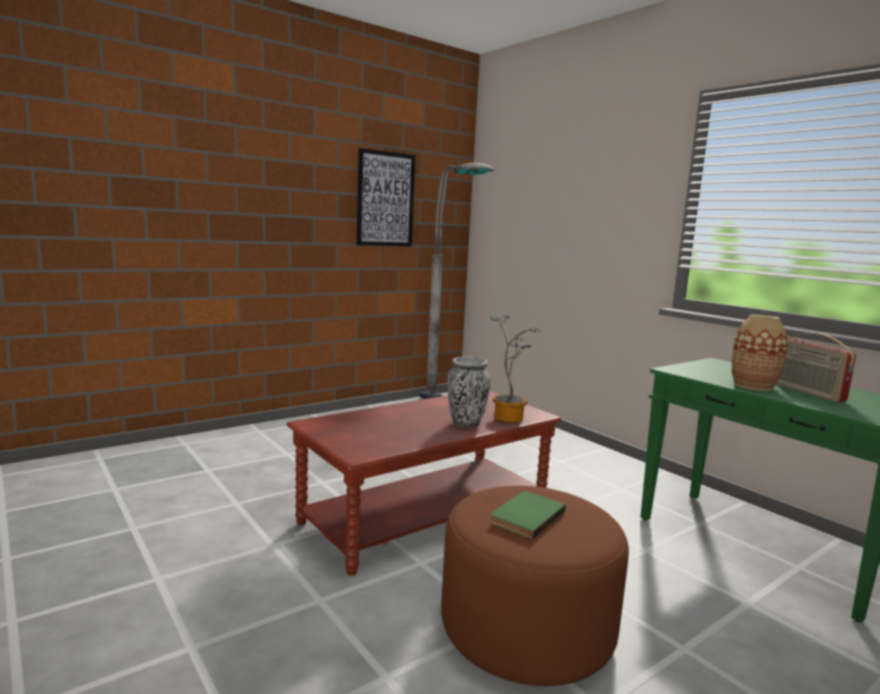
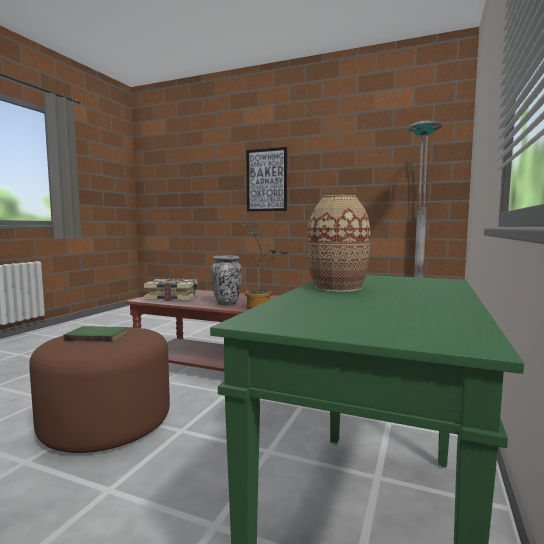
camera: 60 degrees right, 5 degrees down
(377, 438) = (172, 298): none -> book
(385, 199) = (376, 168): picture -> picture (266, 180)
(808, 392) = (363, 299): radio -> none

